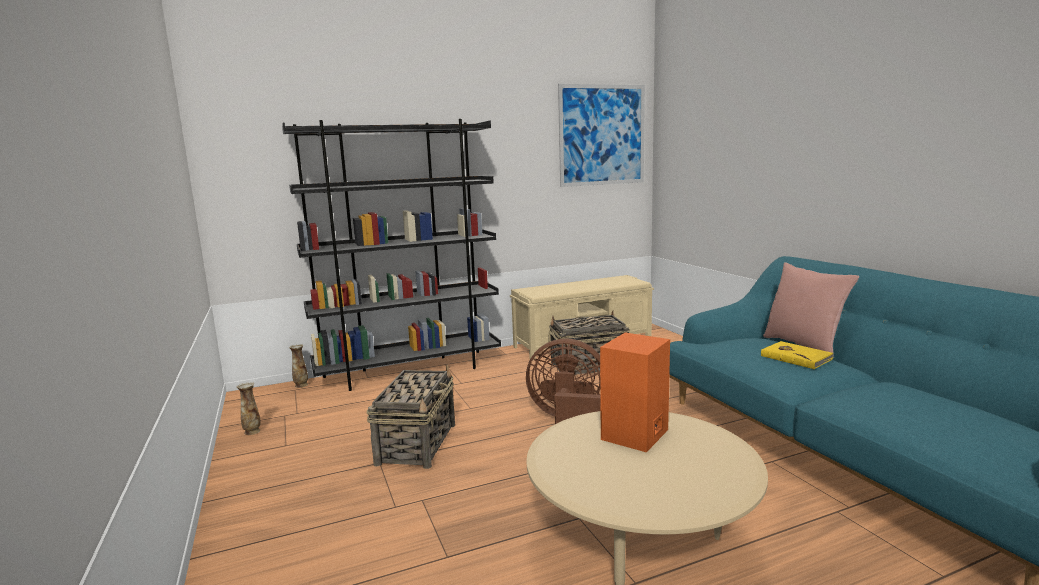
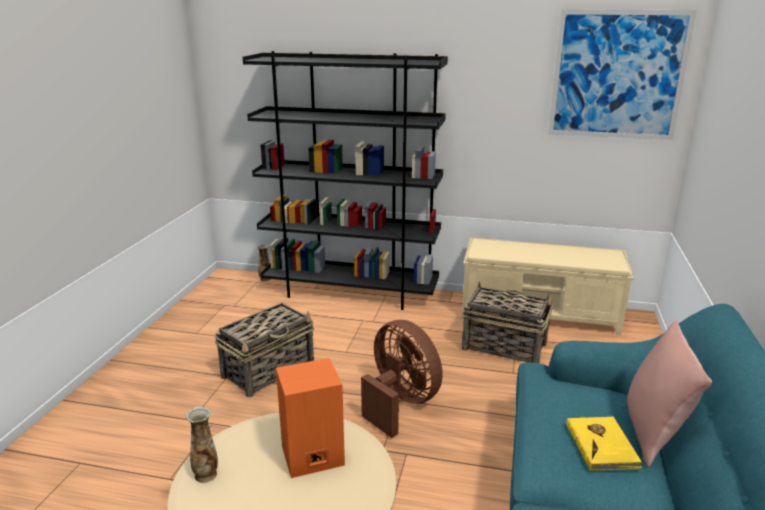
camera: 35 degrees right, 10 degrees up
(252, 431) = (192, 312): vase -> vase (206, 474)

